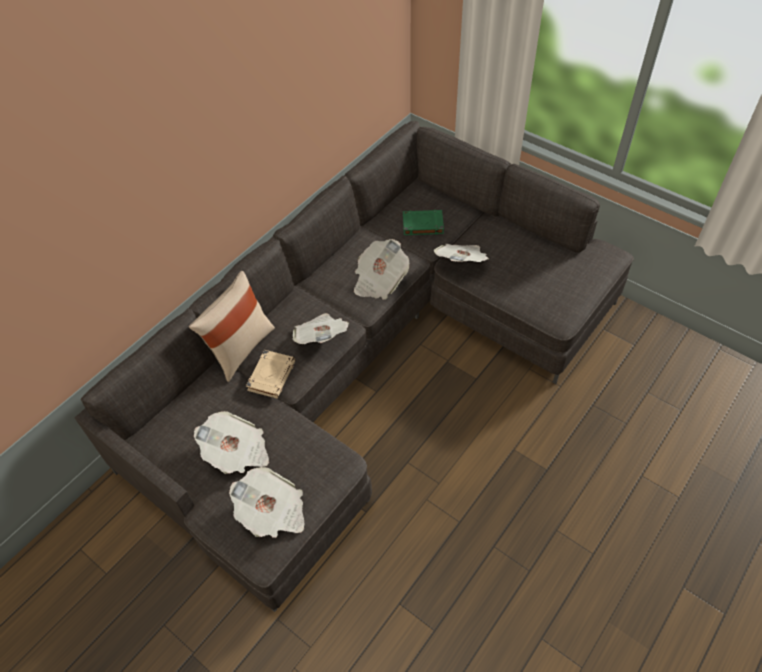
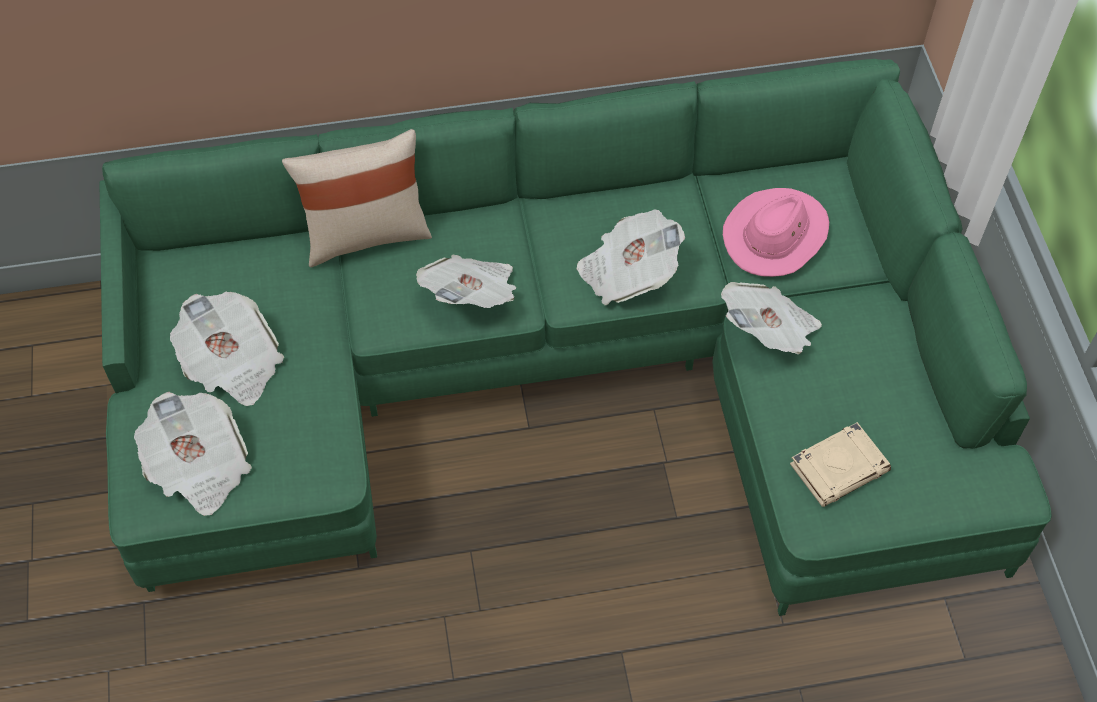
camera: 40 degrees right, 5 degrees up
(271, 375) = (365, 298): beige book -> beige book (839, 467)
(369, 357) = (566, 374): grey sofa -> green sofa
(422, 225) = (776, 235): green book -> pink hat

